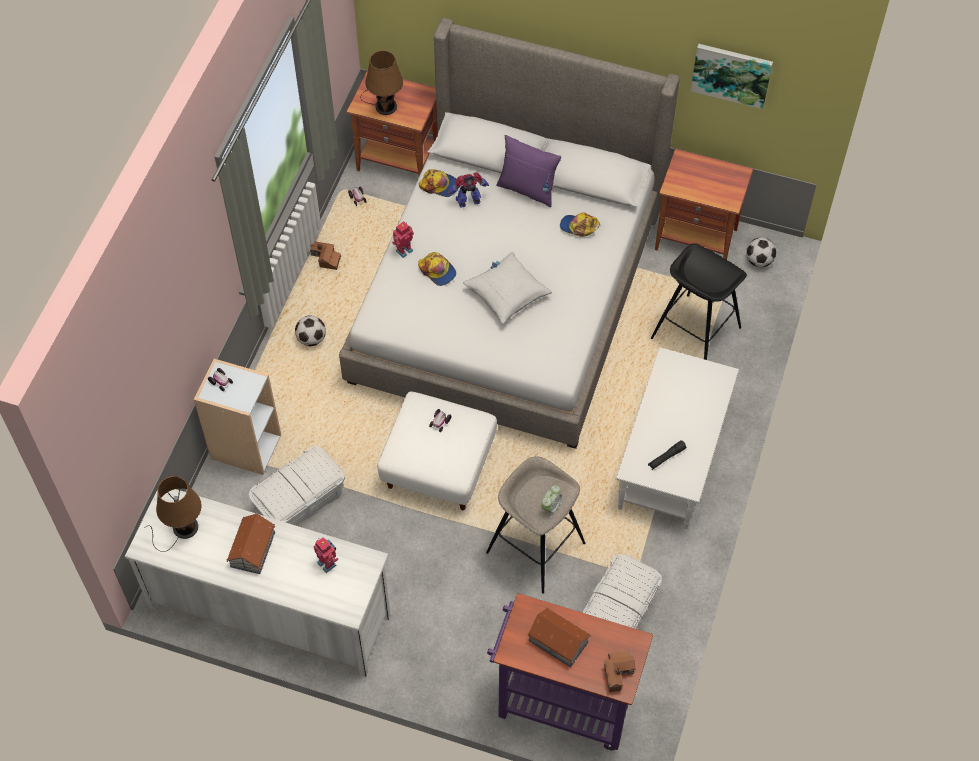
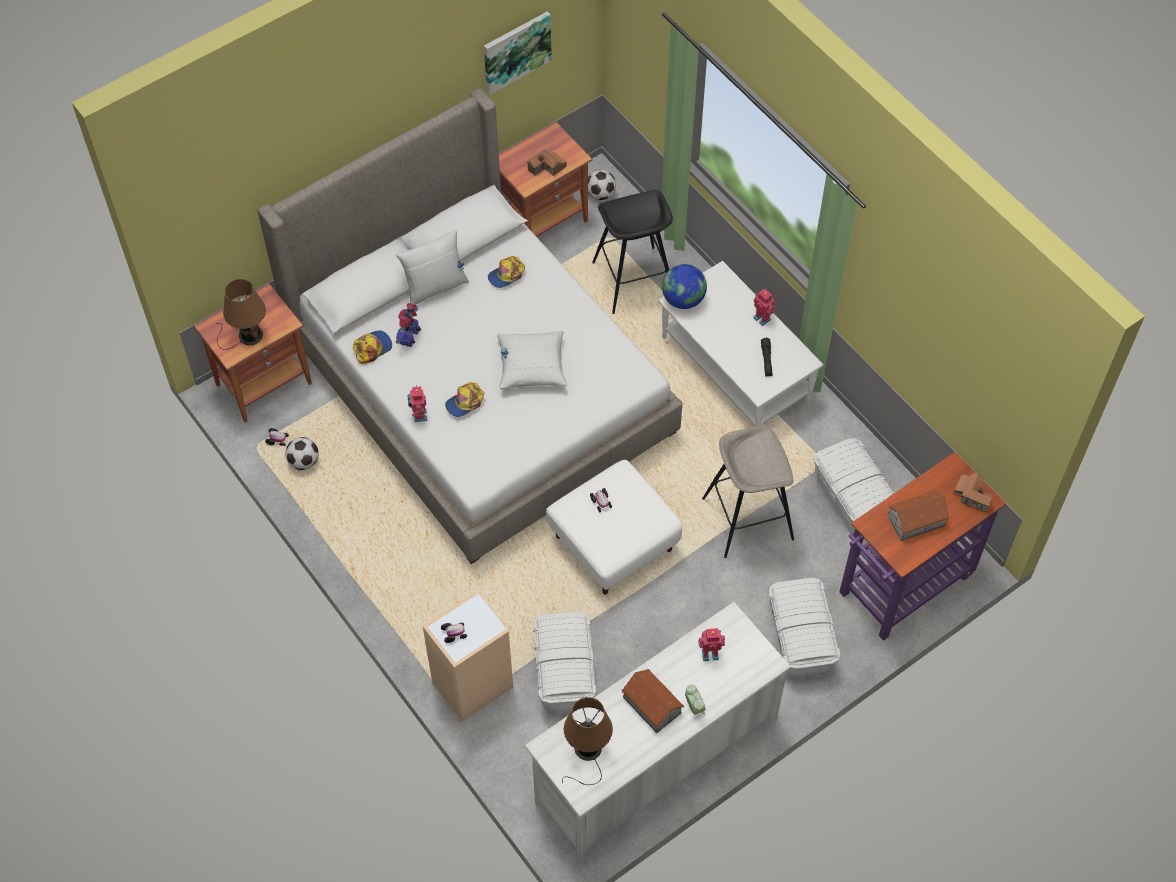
camera: 55 degrees left, 0 degrees up
(311, 339) = (400, 565): football -> football (304, 462)
(325, 259) = (321, 504): toy house -> toy house (547, 167)
(437, 271) = (465, 402): cap -> cap turned 150 degrees clockwise
(452, 651) = (799, 639): none -> white storage box
(527, 190) = (435, 287): purple pillow -> grey pillow
(551, 507) = (772, 458): alarm clock -> alarm clock (694, 707)
(674, 364) = (683, 299): none -> globe
(706, 430) = (762, 318): none -> toy robot

